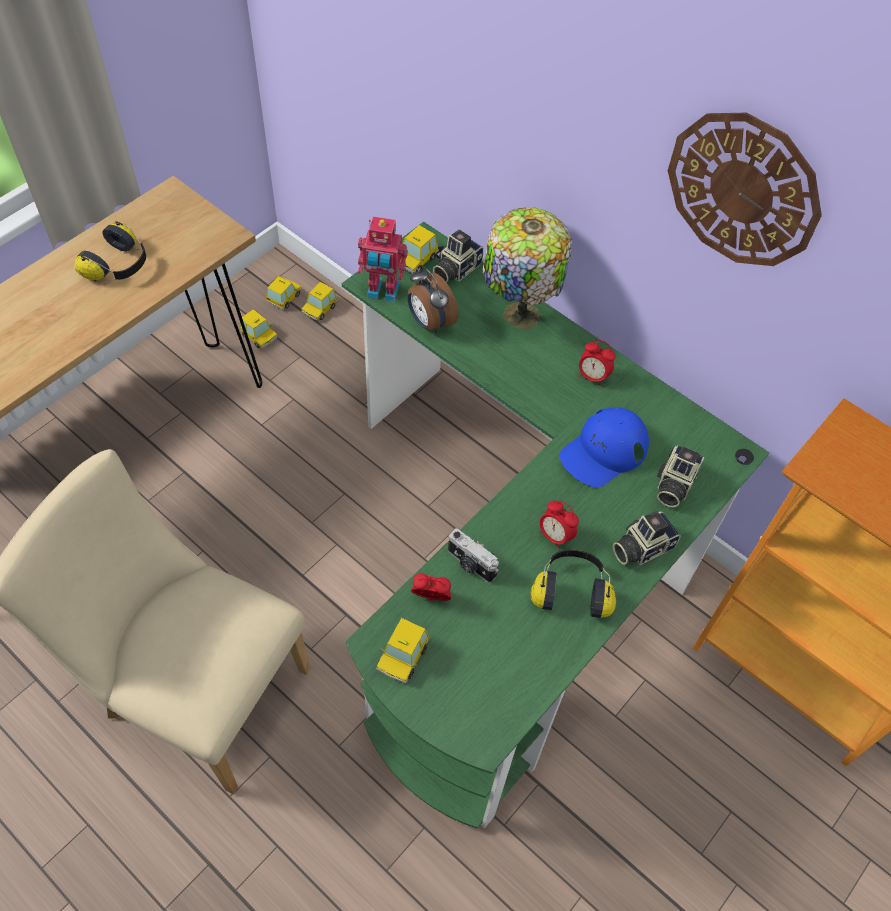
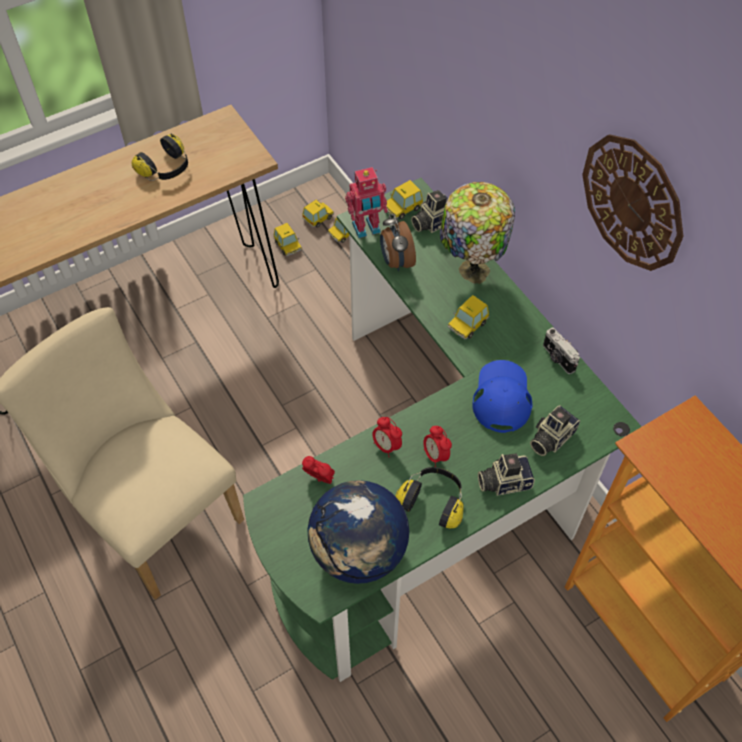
camera: 20 degrees right, 0 degrees up
(382, 292) = (367, 229): toy robot -> toy robot turned 45 degrees counterclockwise
(402, 656) = (282, 518): toy car -> toy car (467, 325)
(470, 564) = (359, 461): camera -> camera (557, 358)
(508, 673) = (359, 552): none -> globe
(592, 377) = (515, 334): alarm clock -> alarm clock (386, 446)
(604, 451) = (501, 397): blue cap -> blue cap turned 120 degrees clockwise

